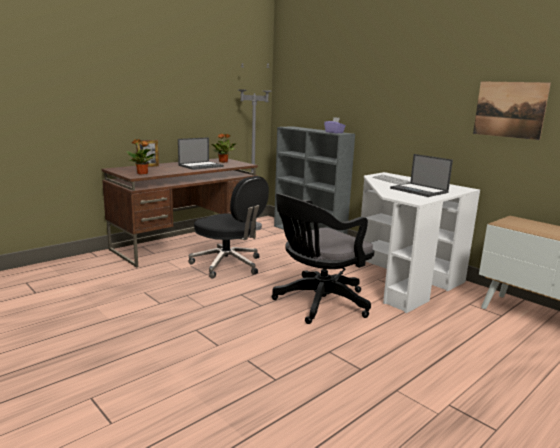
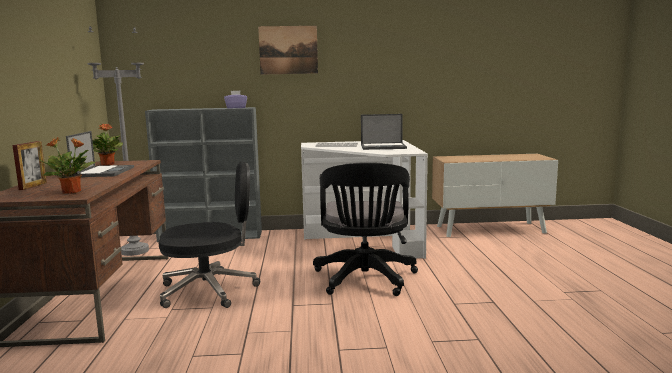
camera: 50 degrees left, 5 degrees down
(509, 109) = (416, 68): picture -> picture (288, 50)

